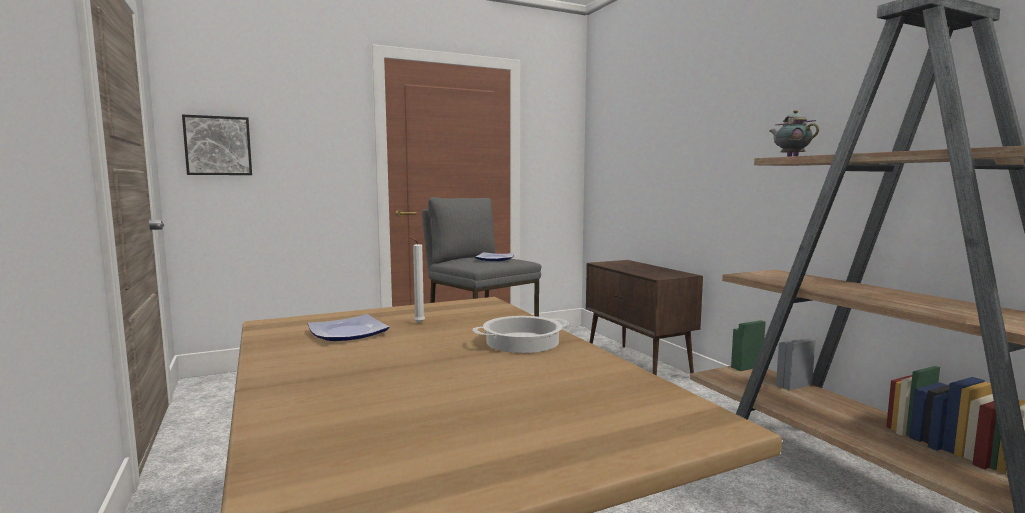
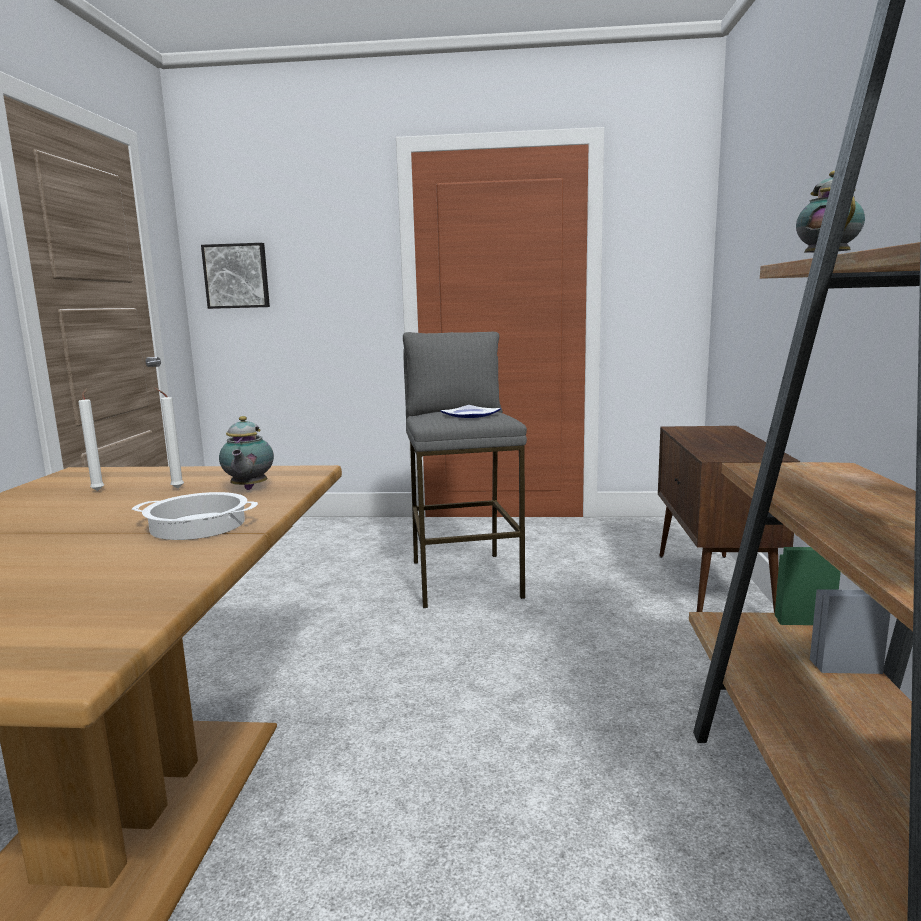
camera: 30 degrees right, 5 degrees up
(349, 332) = (99, 490): plate -> white candle
(480, 317) = (248, 489): none -> teapot

